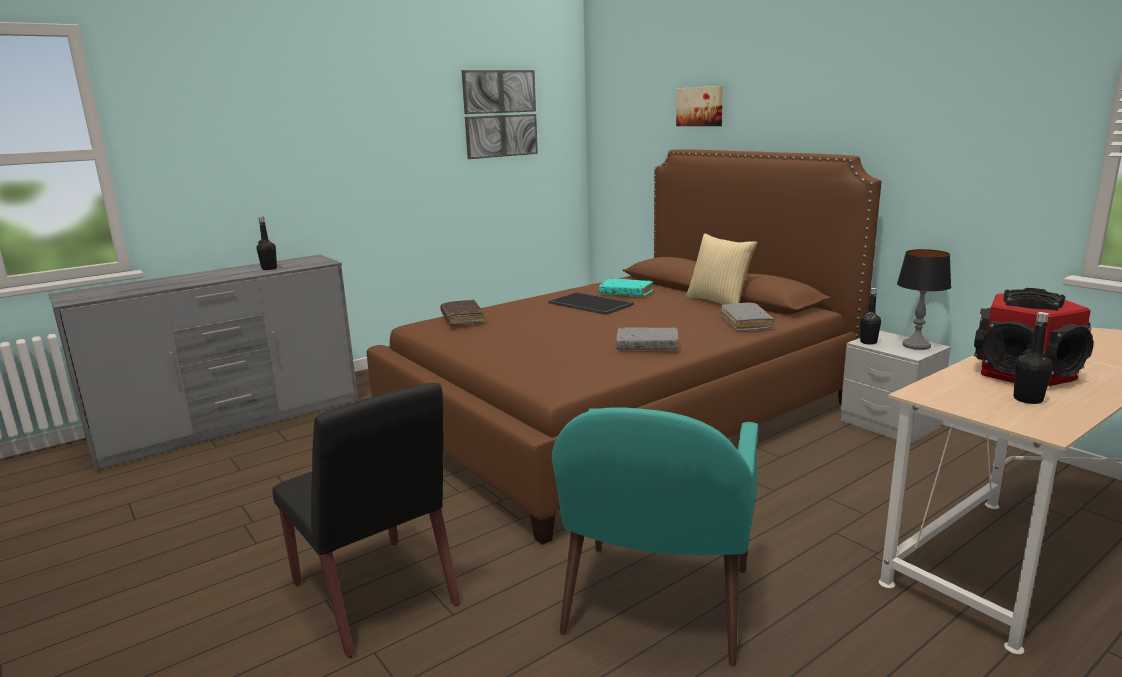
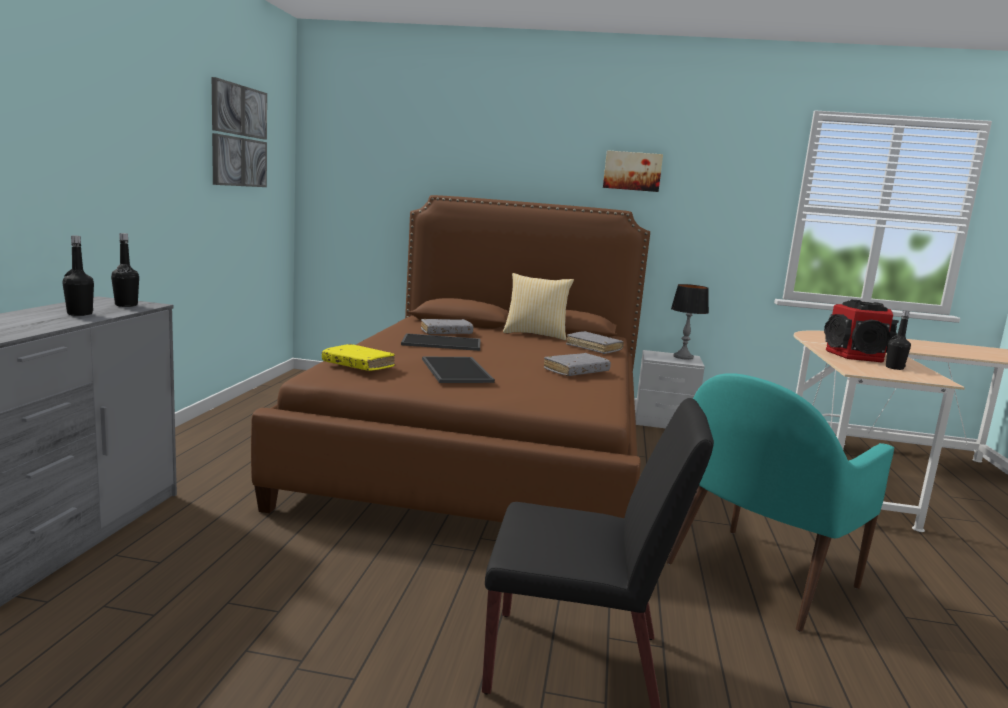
camera: 45 degrees left, 5 degrees down
(462, 318) = (358, 365): brown book -> yellow book
(526, 331) = (454, 370): none -> tray
(626, 293) = (446, 332): turquoise book -> grey book
(656, 604) = (759, 576): turquoise armchair -> turquoise armchair turned 75 degrees clockwise
(700, 106) = (458, 157): picture -> picture (632, 171)
(868, 342) = (655, 358): black bottle -> black bottle (126, 305)

